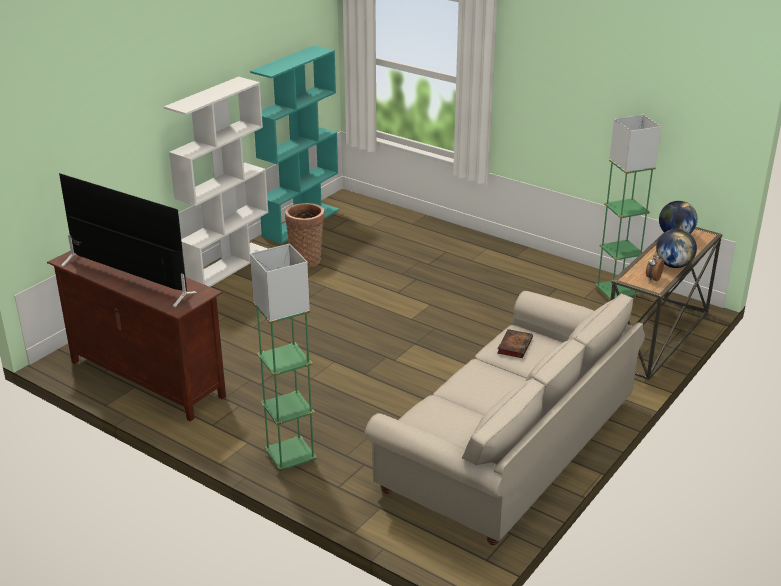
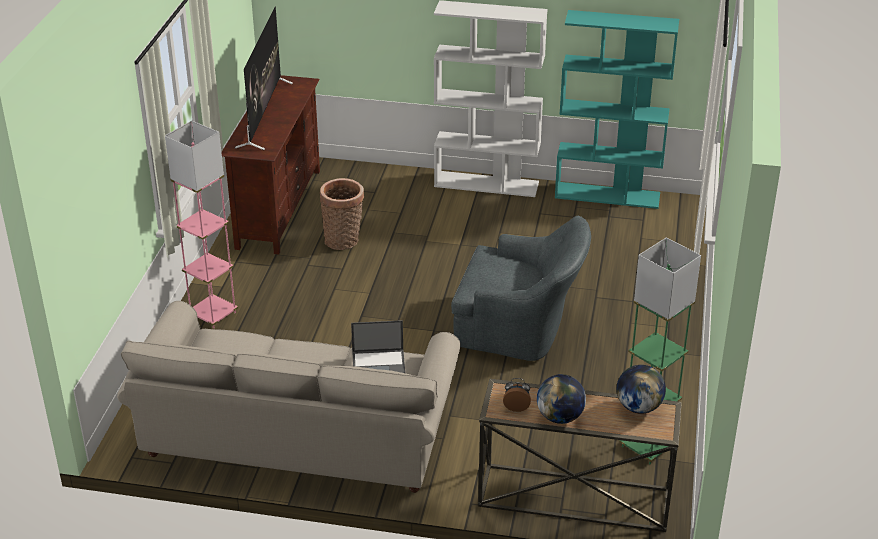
camera: 65 degrees right, 5 degrees up
(290, 458) = (213, 314): green floor lamp -> pink floor lamp
(306, 259) = (537, 221): basket -> basket (344, 240)
(443, 304) = (521, 328): none -> grey armchair
(514, 345) = (379, 363): book -> laptop

